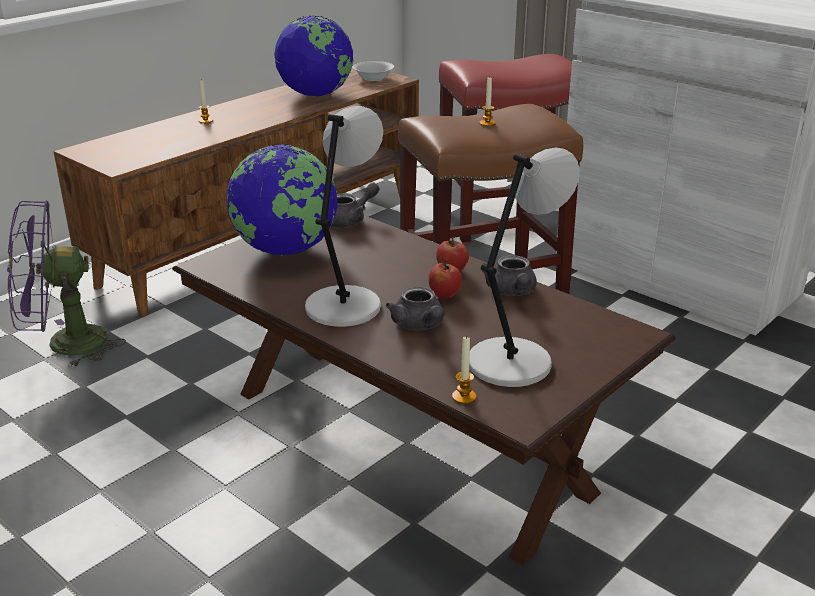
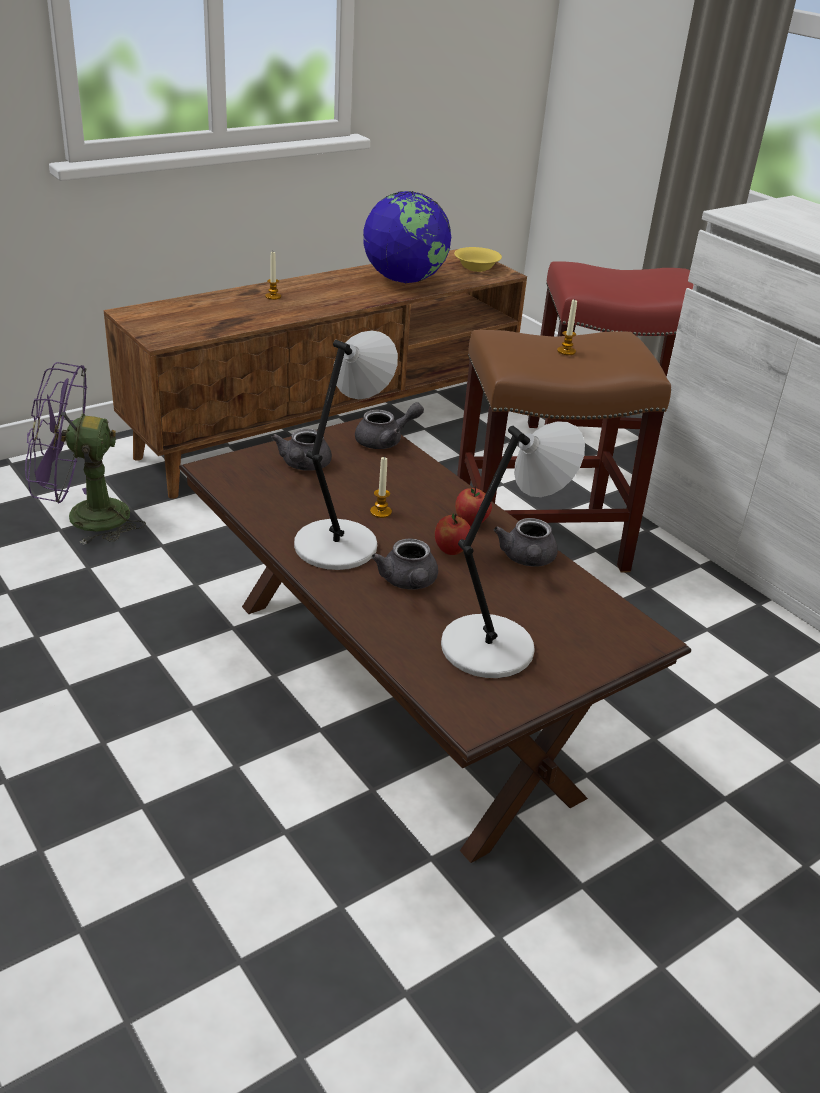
camera: 10 degrees right, 5 degrees up
(286, 250) = (303, 466): globe -> grey teapot
(373, 78) = (476, 268): white bowl -> yellow bowl
(464, 397) = (421, 678): candle -> candle (380, 512)

